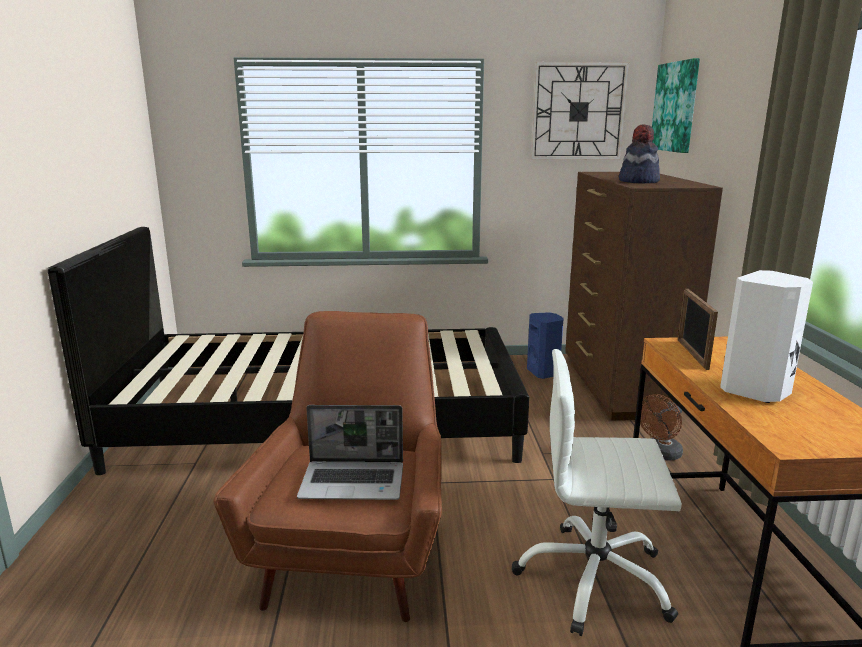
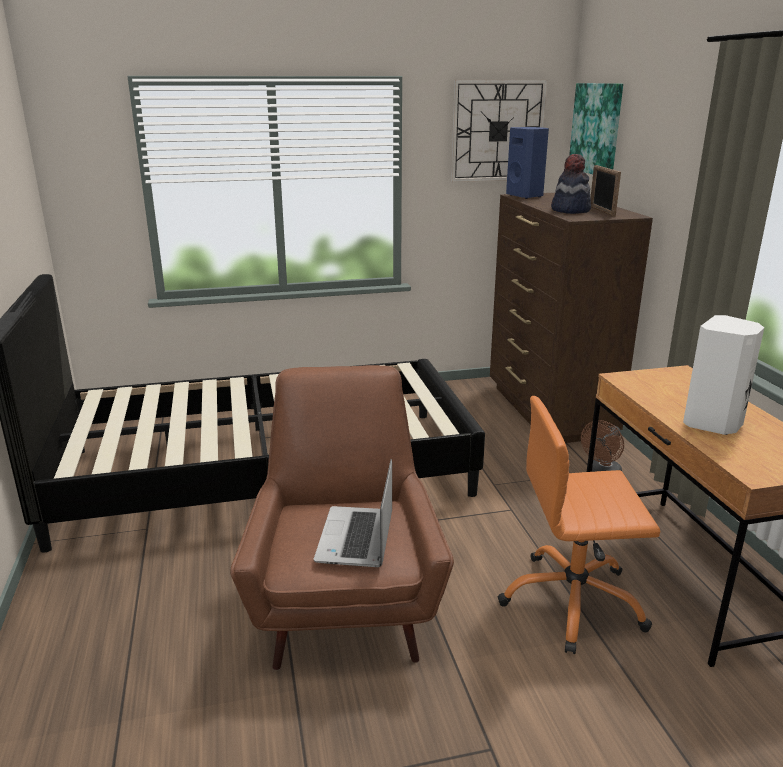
camera: 10 degrees left, 5 degrees up
(354, 482) = (357, 539): laptop -> laptop turned 105 degrees clockwise
(544, 373) = (472, 399): blue speaker -> blue speaker (526, 196)
(594, 579) = (572, 602): white office chair -> orange office chair
(692, 354) = (647, 389): picture frame -> picture frame (601, 211)

